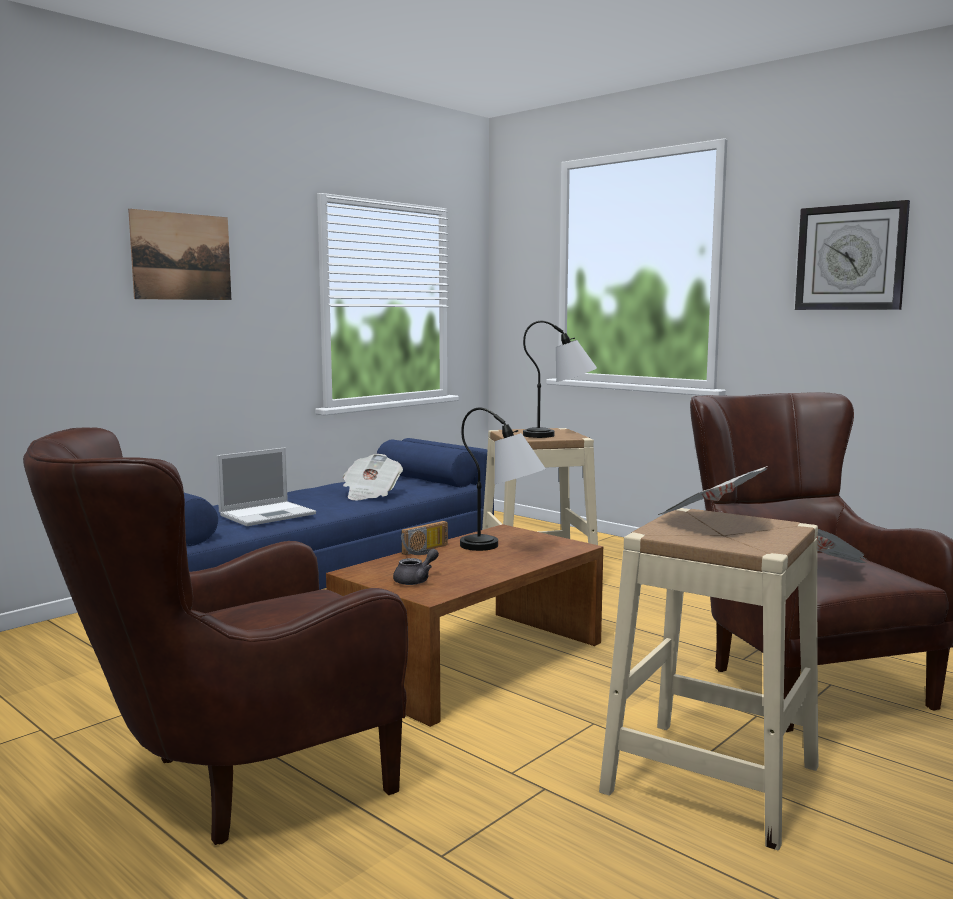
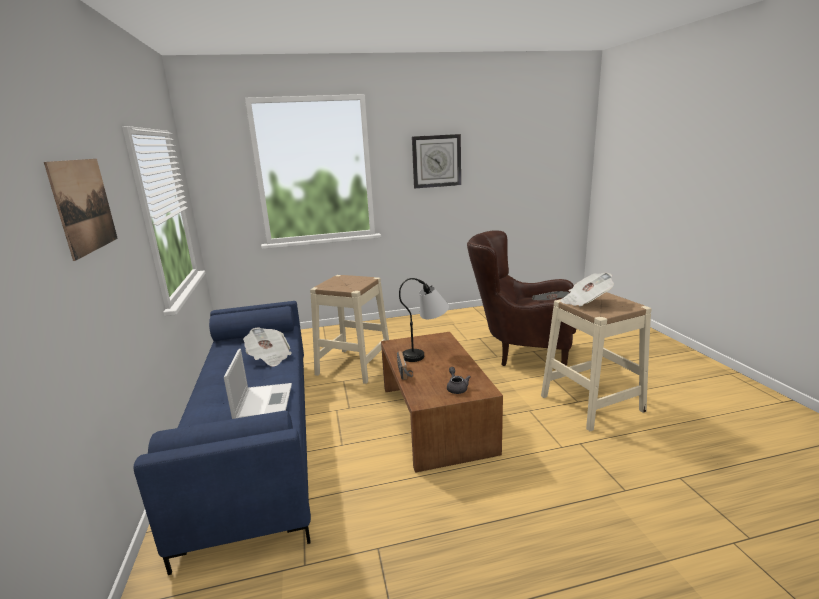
camera: 55 degrees left, 10 degrees up
(234, 784) = (524, 545): brown armchair -> none
(560, 436) = (356, 280): table lamp -> none

